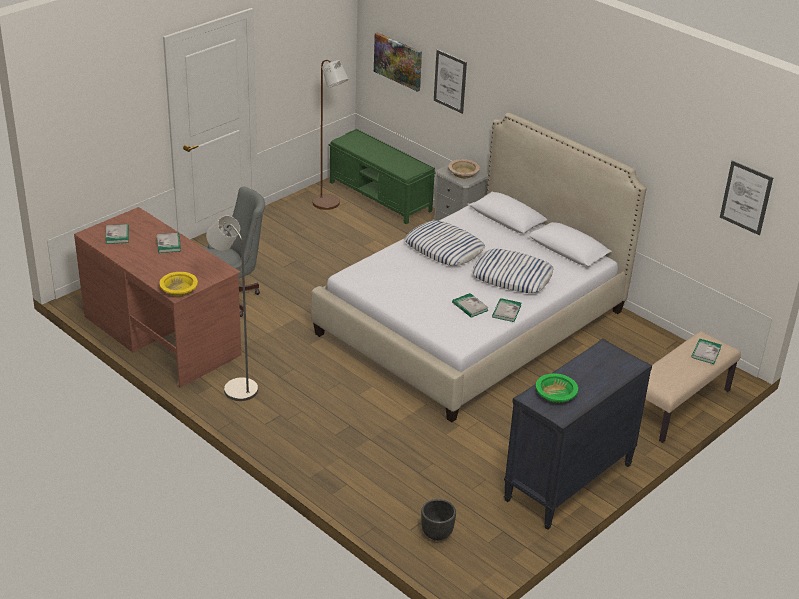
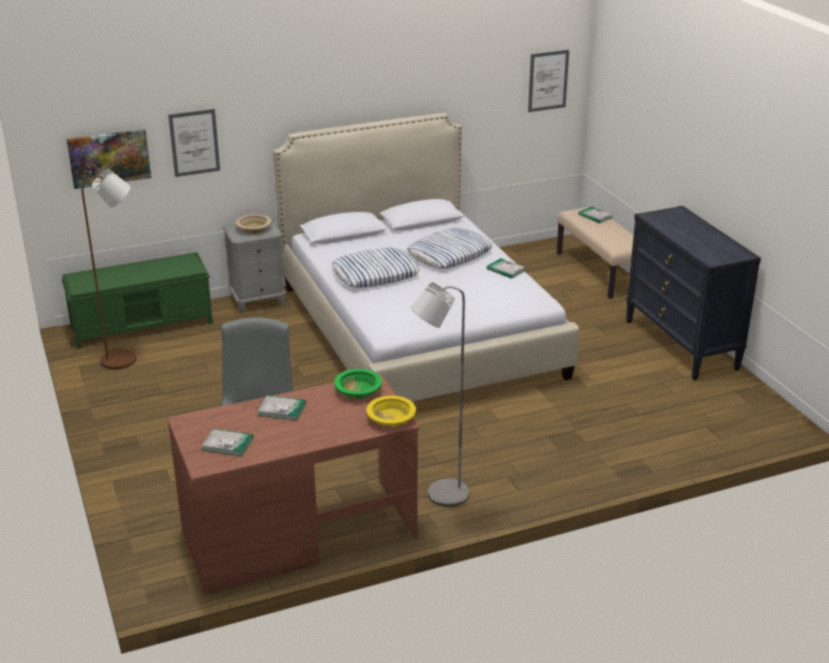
camera: 65 degrees left, 5 degrees down
(436, 533) = (729, 425): black planter -> none
(470, 306) = (486, 284): book -> none
(555, 394) = (710, 249): green bowl -> green bowl (358, 390)

